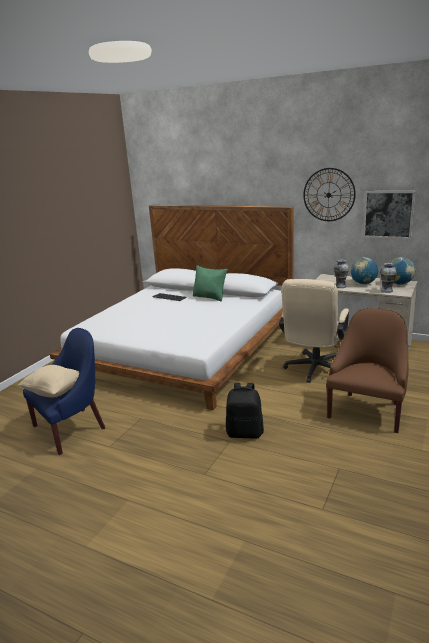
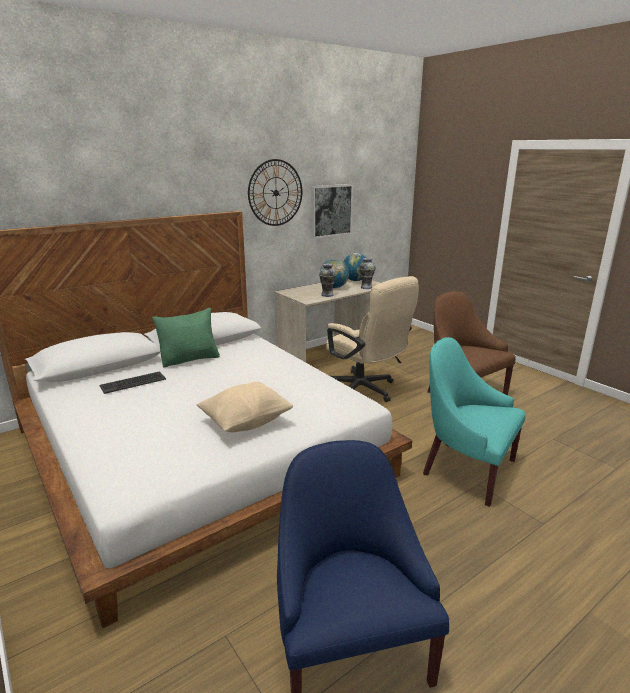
camera: 65 degrees left, 0 degrees up
(55, 392) = (369, 587): beige pillow -> beige pillow (246, 422)
(245, 433) = (466, 469): black backpack -> turquoise armchair

